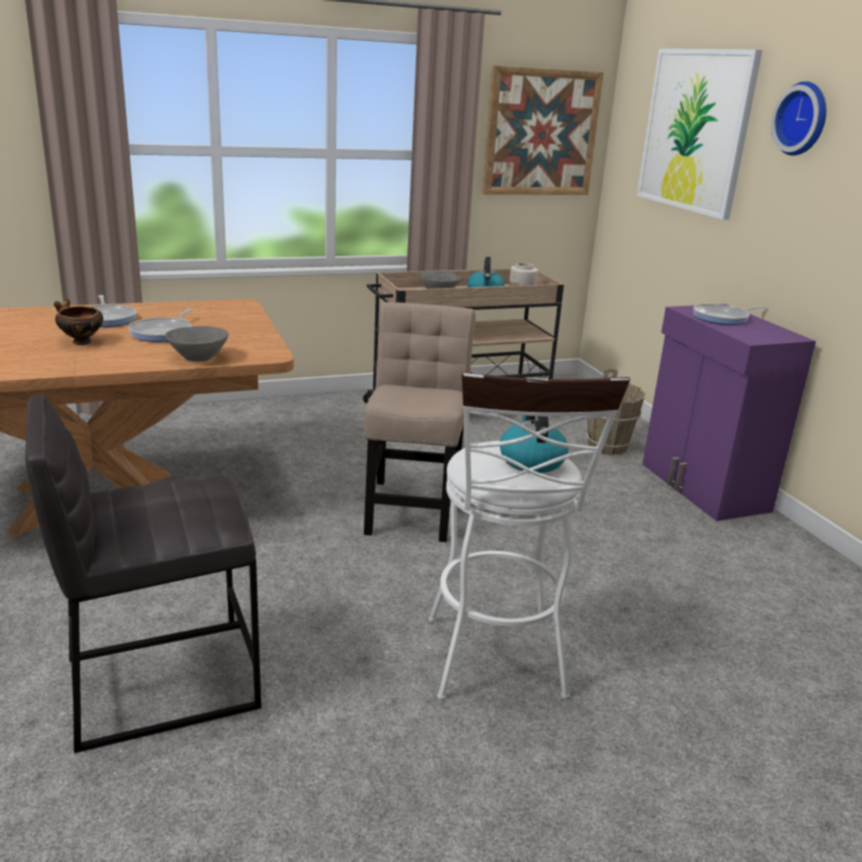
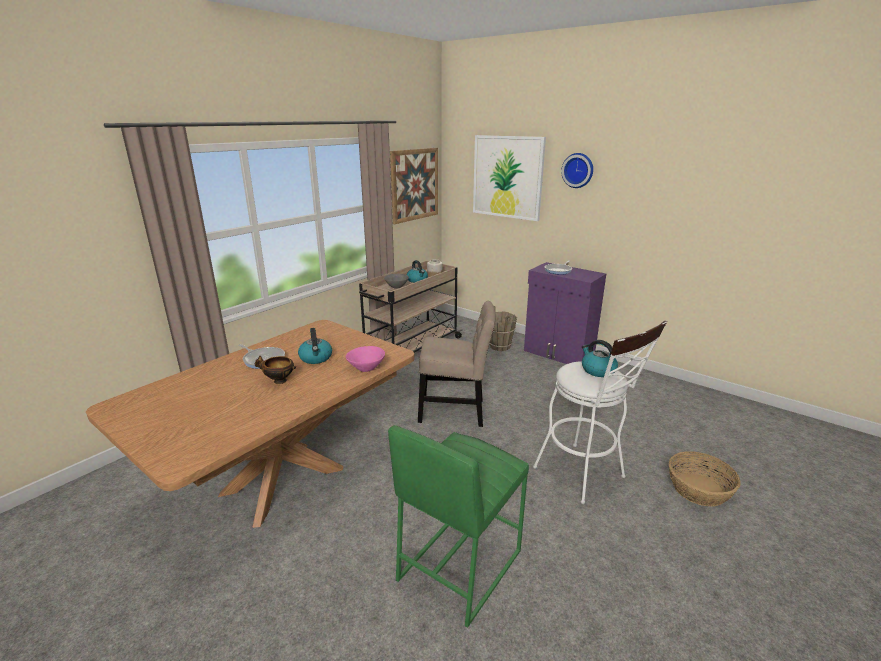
camera: 30 degrees left, 0 degrees up
(160, 681) = (458, 565): grey stool -> green stool
(163, 333) = (316, 358): frying pan -> kettle
(198, 358) = (366, 368): grey bowl -> pink bowl
(412, 506) = (455, 411): beige chair -> beige chair turned 120 degrees clockwise
(690, 780) = (698, 489): none -> basket

